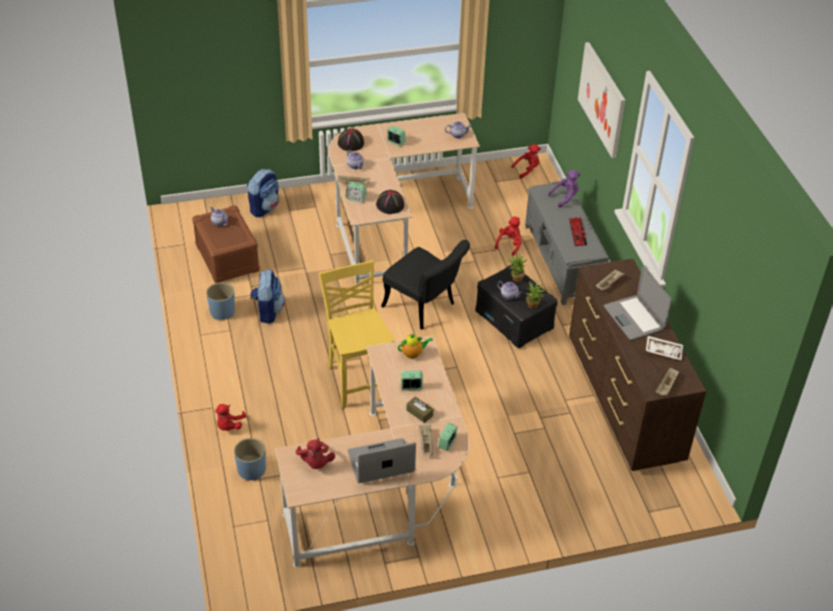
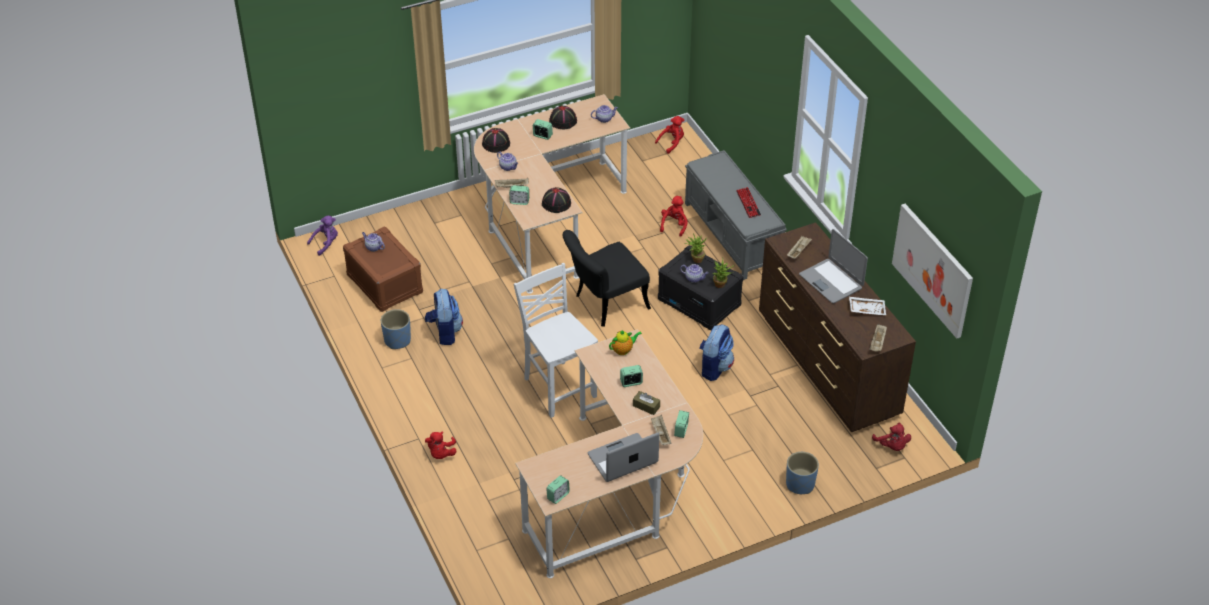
camera: 10 degrees left, 0 degrees up
(251, 470) = (477, 493): blue planter -> blue planter (800, 484)
(264, 208) = (407, 224): backpack -> backpack (714, 367)
(306, 489) = (558, 496): none -> alarm clock
(315, 463) = (559, 470): red plush toy -> red plush toy (892, 446)
(358, 380) = (558, 387): yellow chair -> white chair
(419, 131) = (563, 121): none -> black hat
(424, 308) = (605, 304): black chair -> black chair turned 120 degrees clockwise
(565, 197) = (726, 168): purple plush toy -> purple plush toy (326, 243)
(602, 99) = (754, 64): picture -> picture (932, 269)

